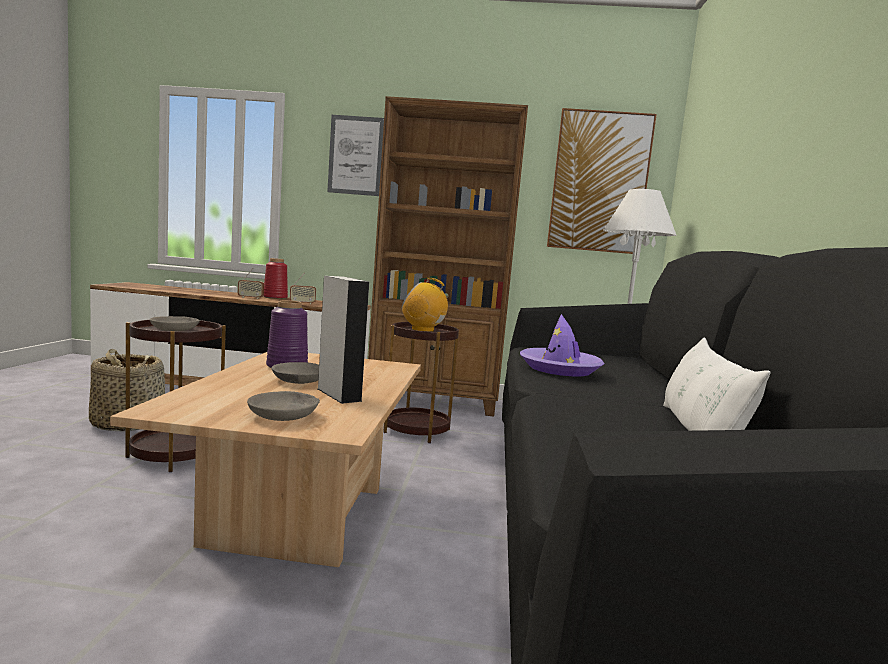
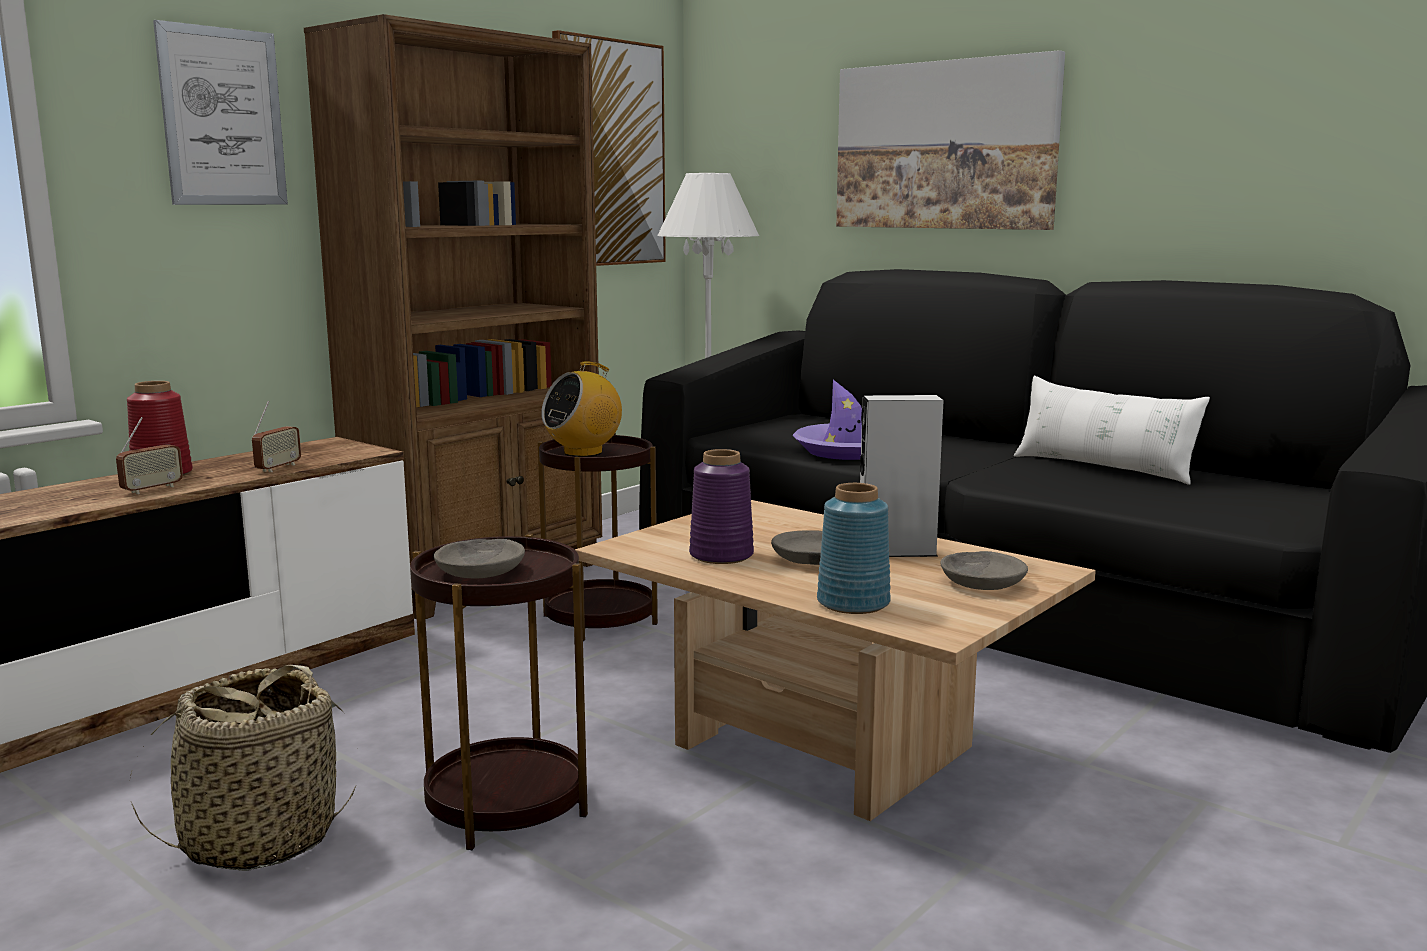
camera: 55 degrees left, 5 degrees up
(207, 391) = (854, 603): none -> blue vase
(766, 148) = (945, 146): none -> picture

